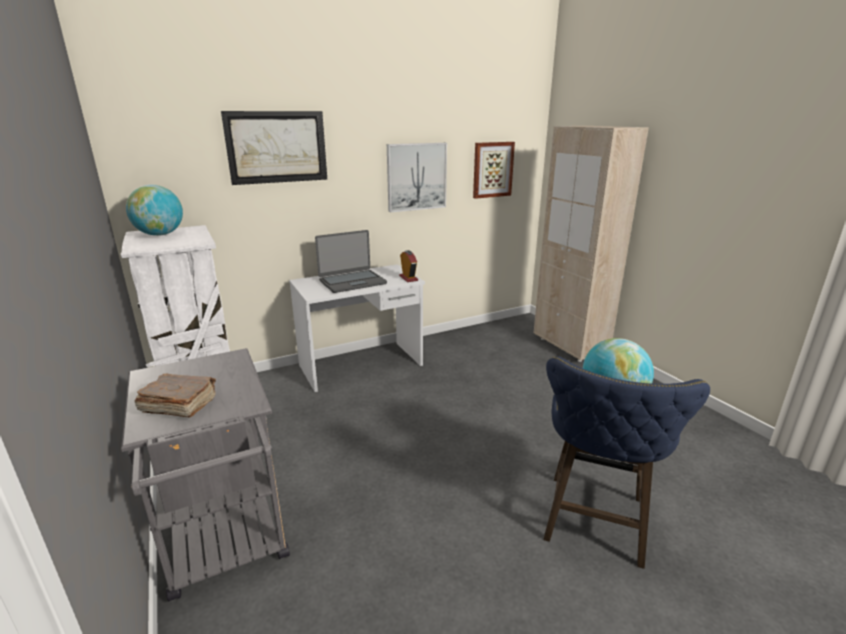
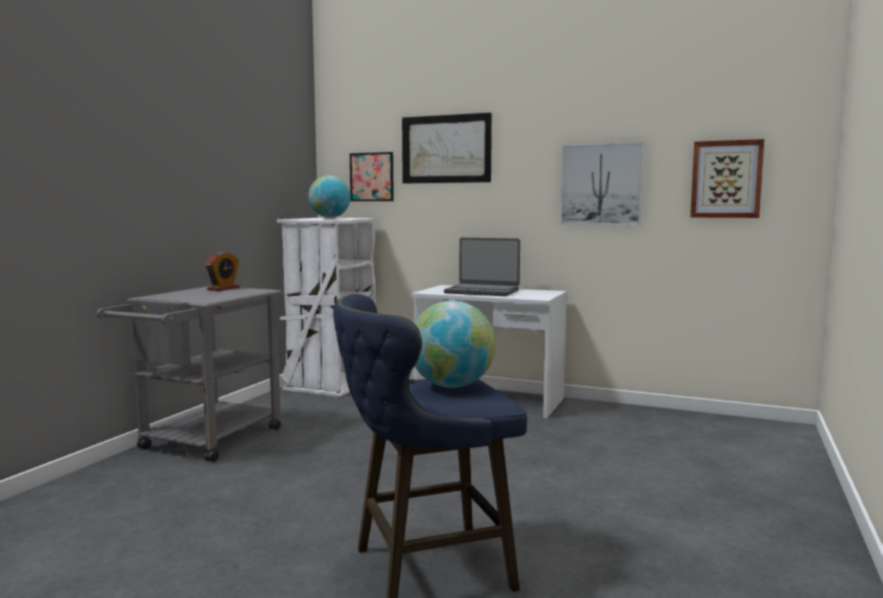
camera: 50 degrees right, 15 degrees down
(178, 405) = (182, 295): brown book -> none
(188, 179) = (371, 177): none -> picture
(408, 278) = (539, 297): alarm clock -> alarm clock (223, 288)
(569, 347) = (789, 467): beige cabinet -> none

